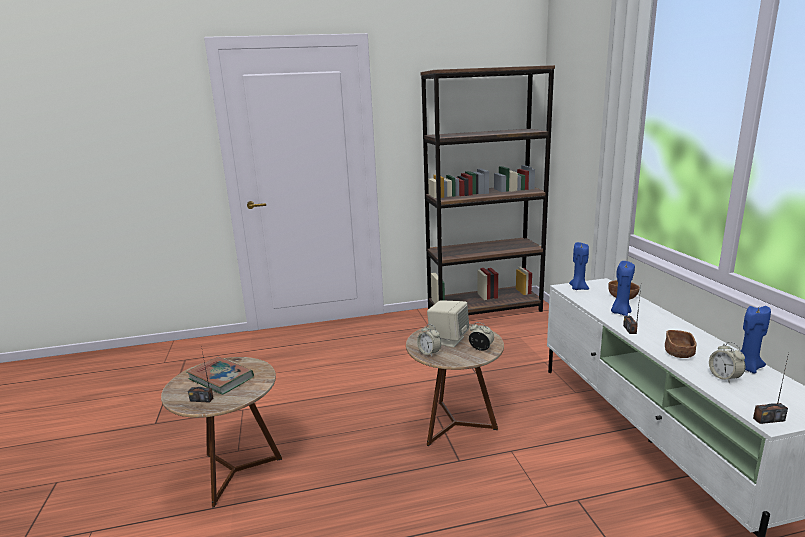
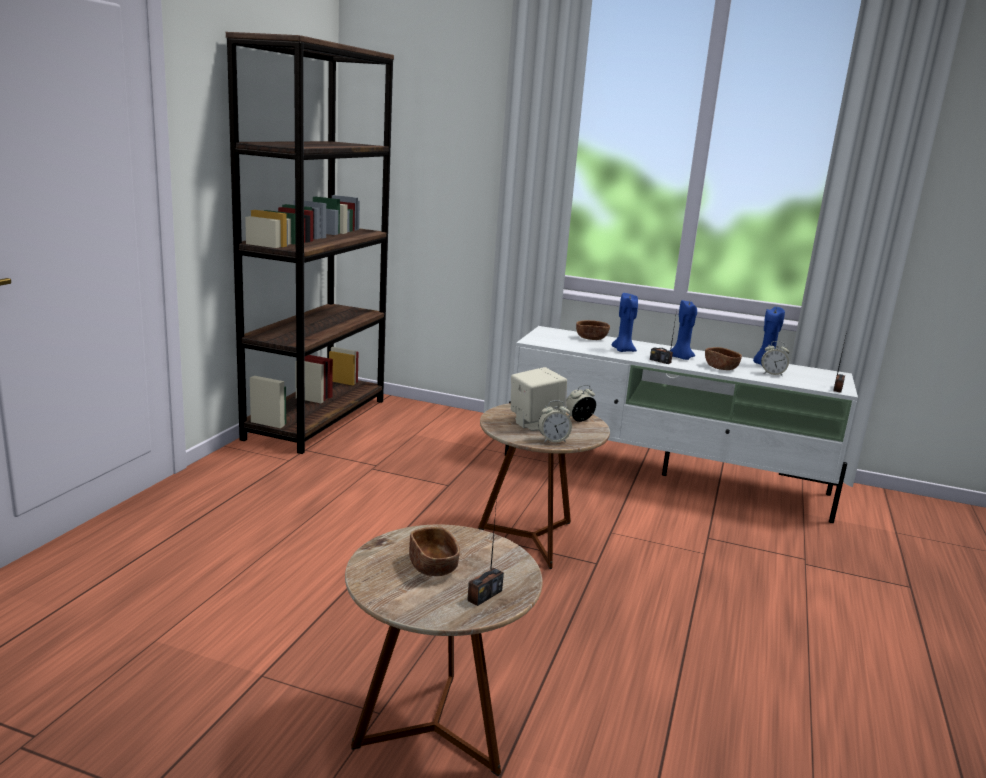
camera: 60 degrees left, 0 degrees up
(221, 378) = (433, 567): book -> brown bowl
(578, 288) = (544, 339): blue candle -> blue candle (681, 358)

